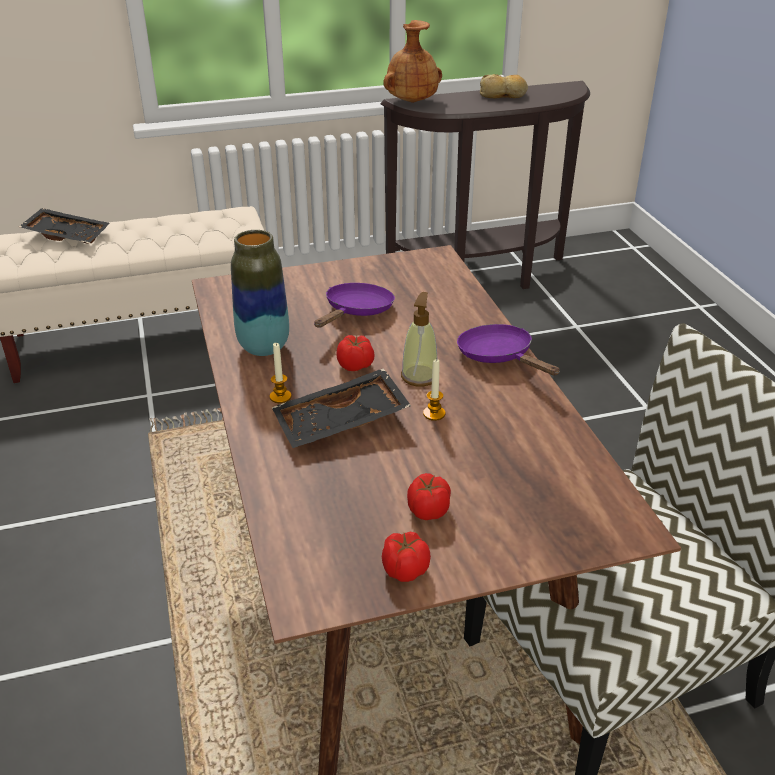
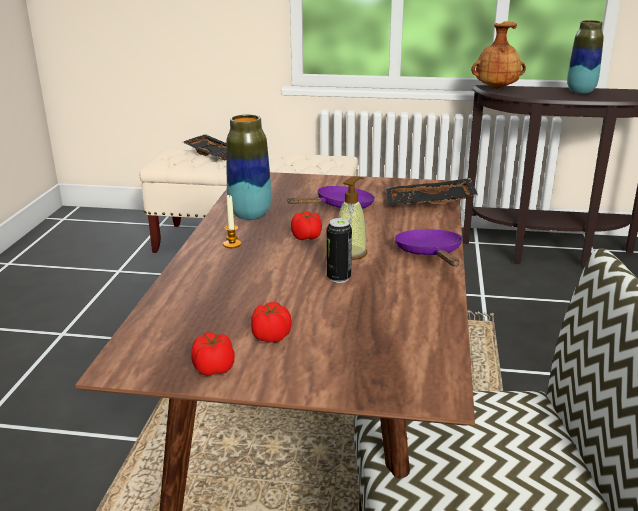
camera: 25 degrees right, 10 degrees down
(341, 423) = (260, 268): black tray -> black tray (429, 204)
(434, 413) = (338, 278): candle -> can
(503, 95) = (580, 91): bread -> vase

